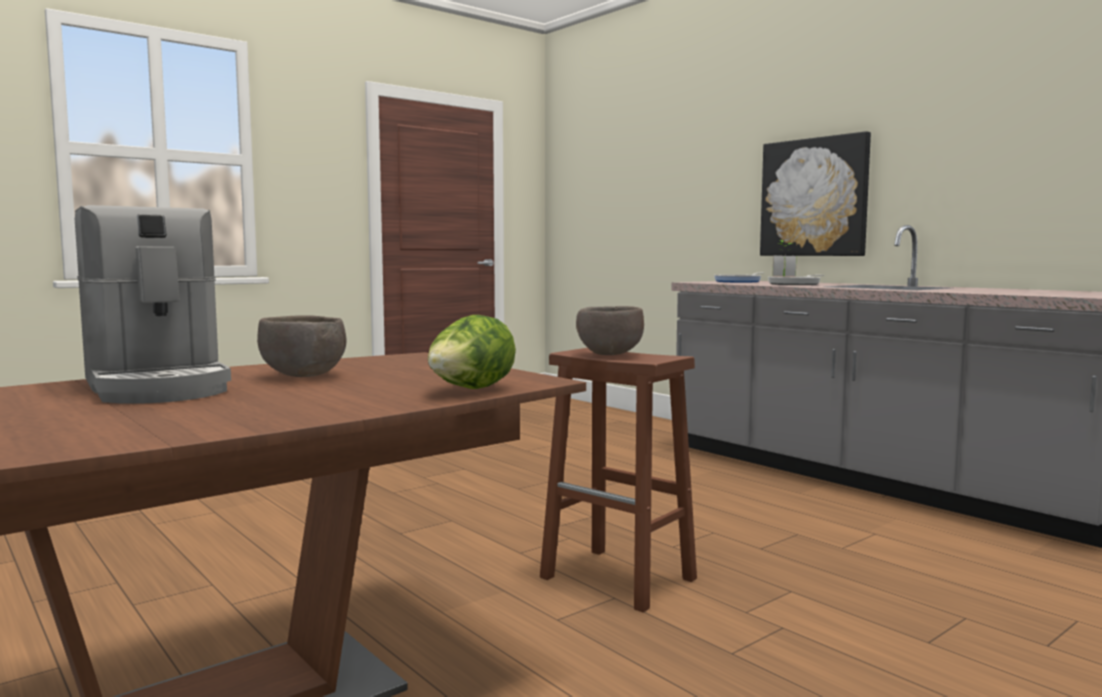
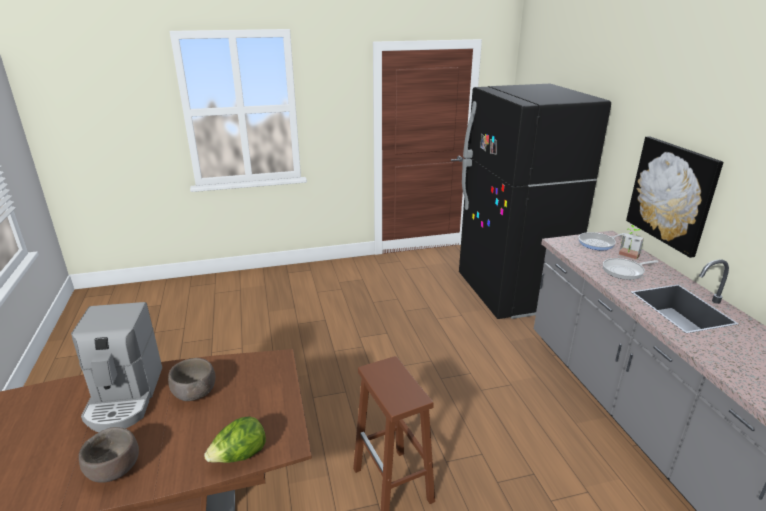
camera: 25 degrees right, 20 degrees up
(608, 423) = (511, 293): none -> black fridge
(609, 354) = (388, 381): brown bowl -> brown bowl (115, 470)

